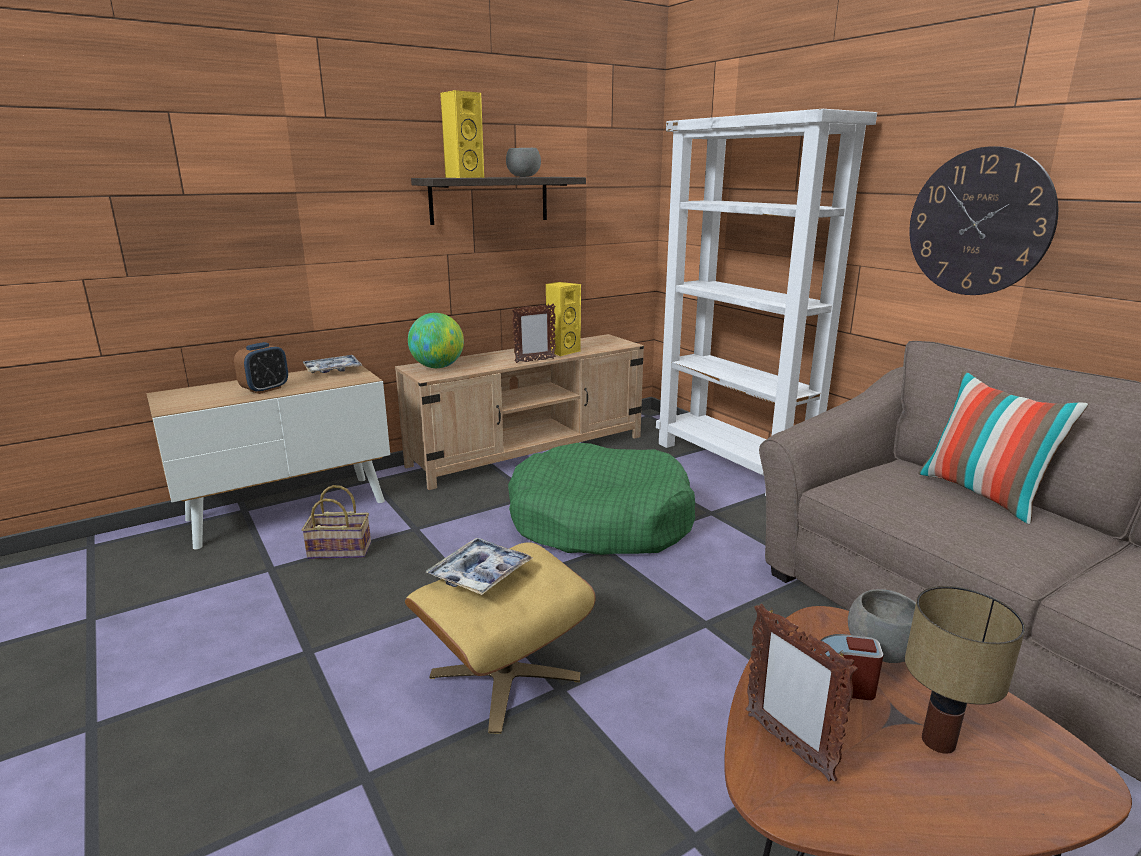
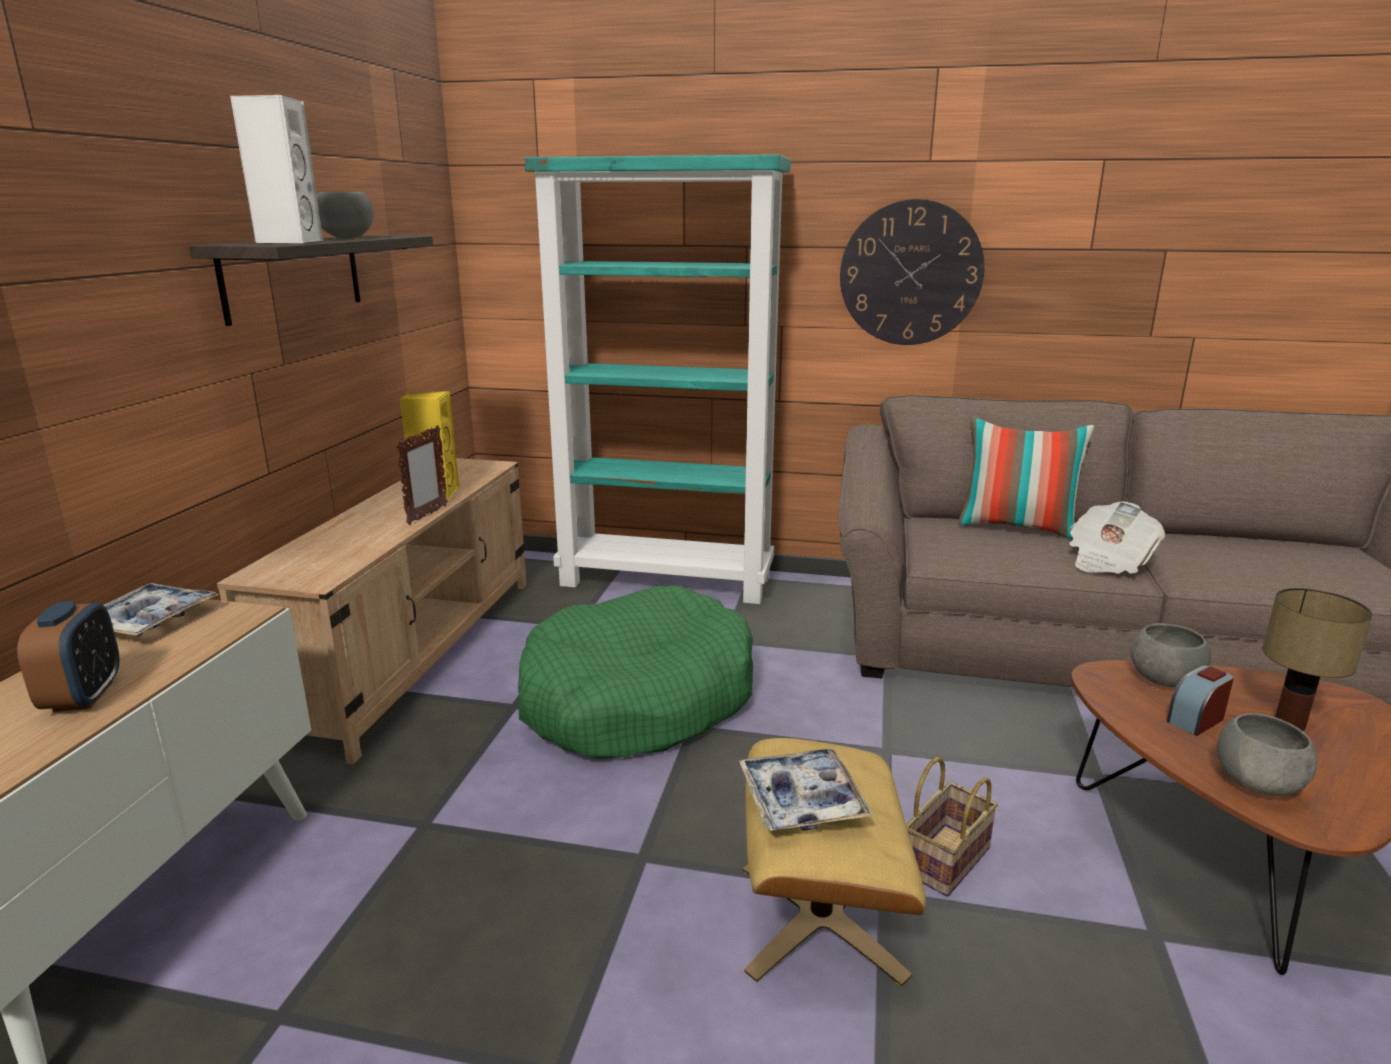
camera: 45 degrees left, 0 degrees up
(341, 550) = (358, 916): basket -> basket (945, 858)
(437, 367) = (300, 563): globe -> none
(463, 177) = (289, 242): yellow speaker -> white speaker
(733, 464) = (668, 581): white bookcase -> turquoise bookcase
(787, 745) = (1257, 784): picture frame -> grey bowl
(1021, 549) = (1108, 561): none -> newspaper

